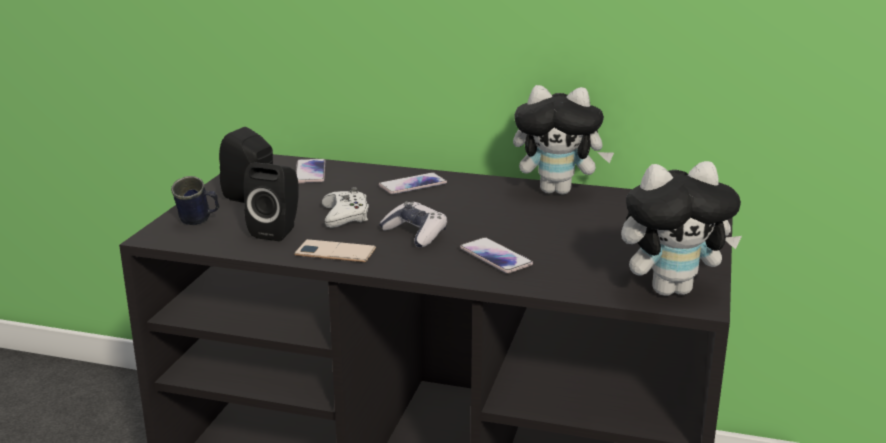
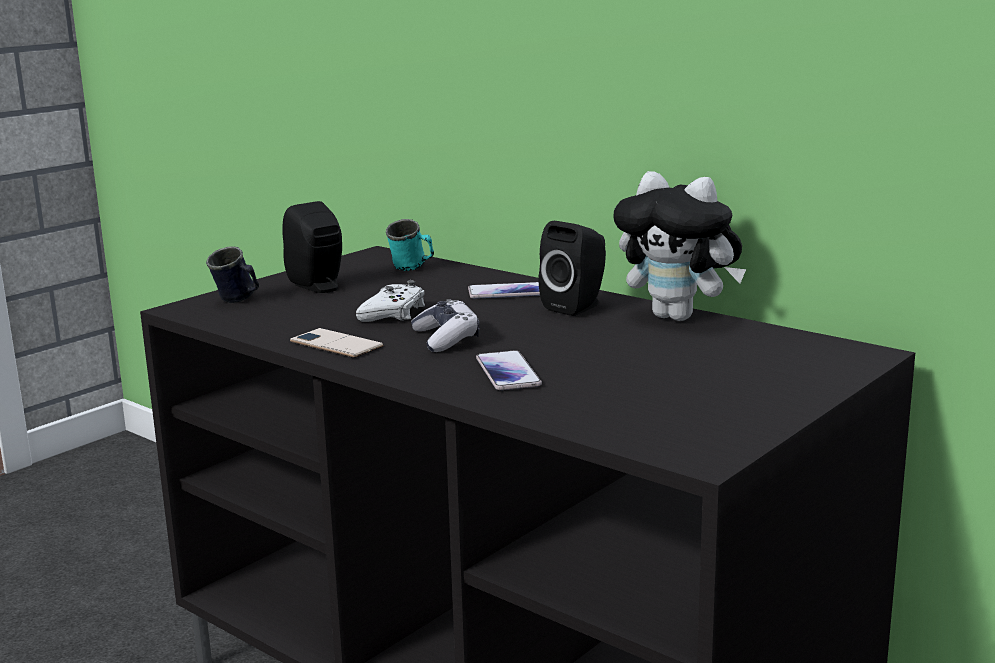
camera: 25 degrees right, 5 degrees down
(278, 231) = (304, 318): black speaker -> black speaker (577, 307)
(310, 172) = (412, 269): phone -> turquoise mug
(671, 289) = (686, 437): plush toy -> none

